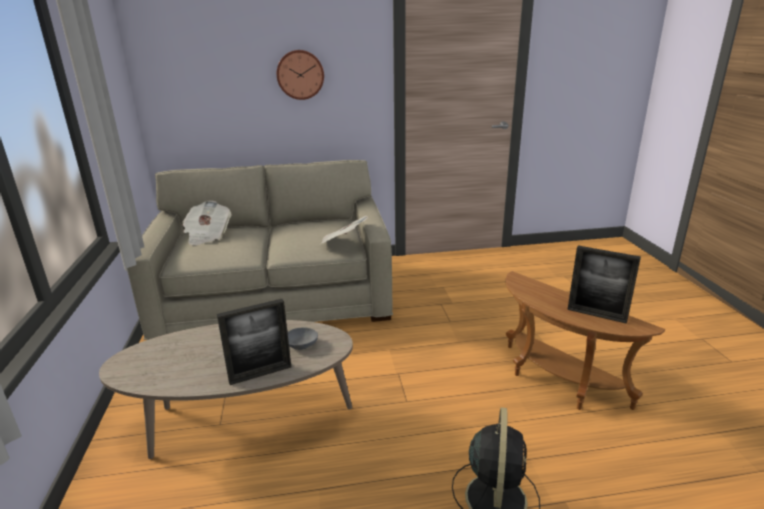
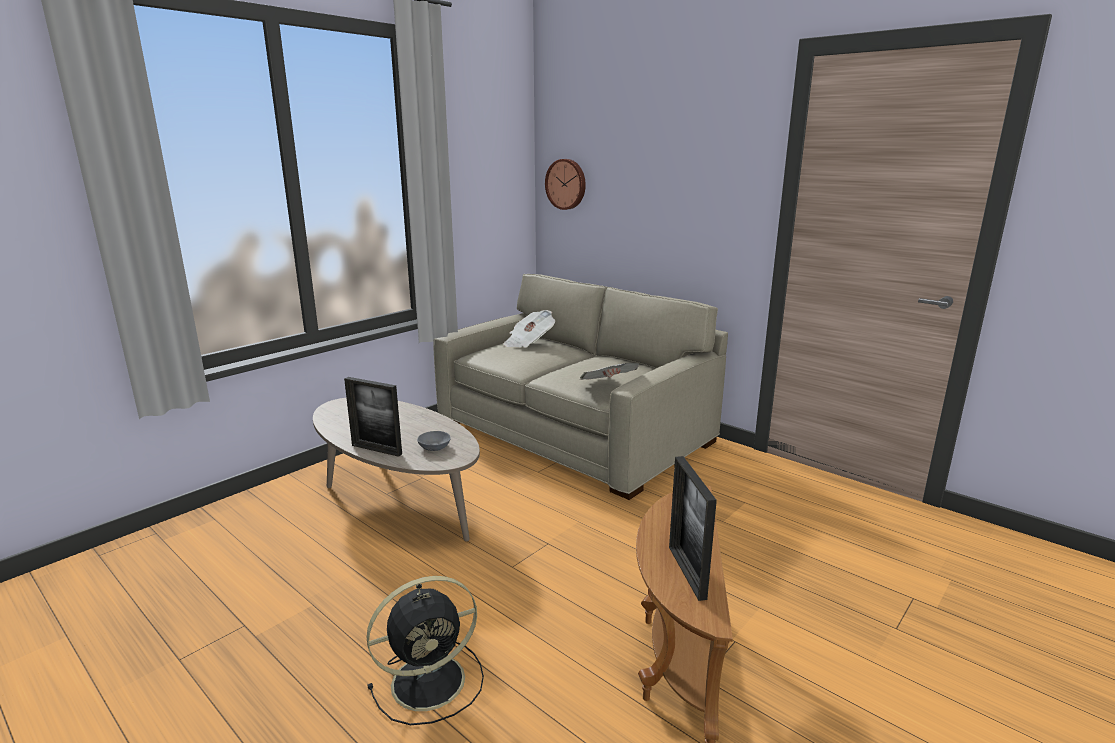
camera: 50 degrees right, 5 degrees down
(300, 74) = (673, 193): wall clock -> wall clock (566, 184)

